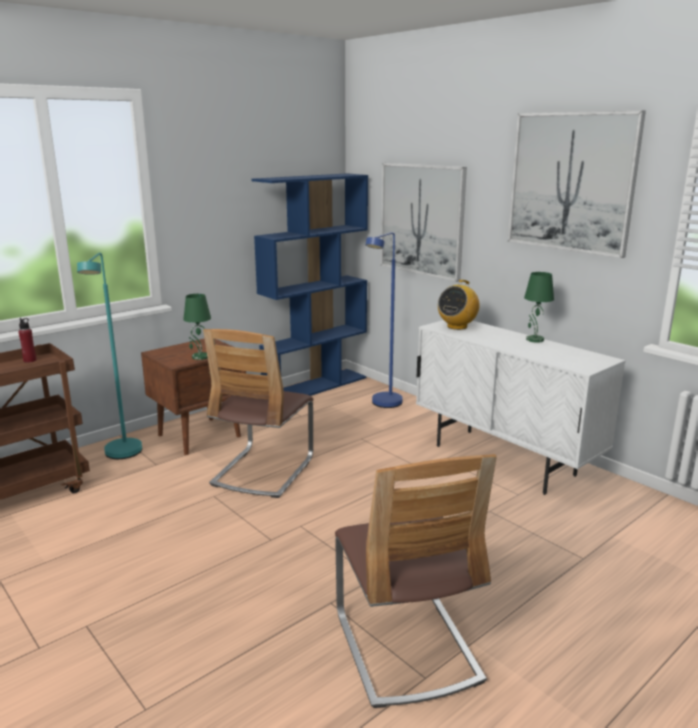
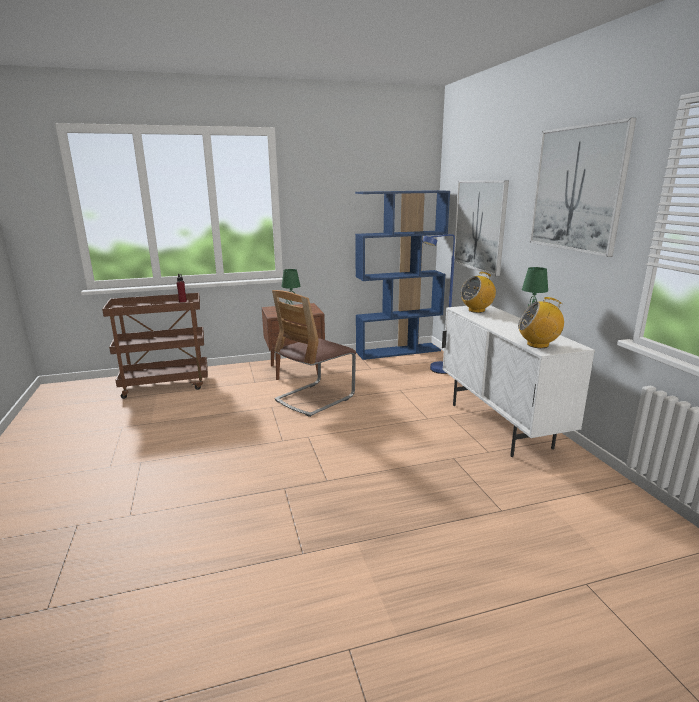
camera: 25 degrees right, 0 degrees up
(121, 456) = (240, 373): turquoise floor lamp -> none
(406, 646) = (308, 530): chair -> none
(570, 362) = (538, 345): none -> radio

